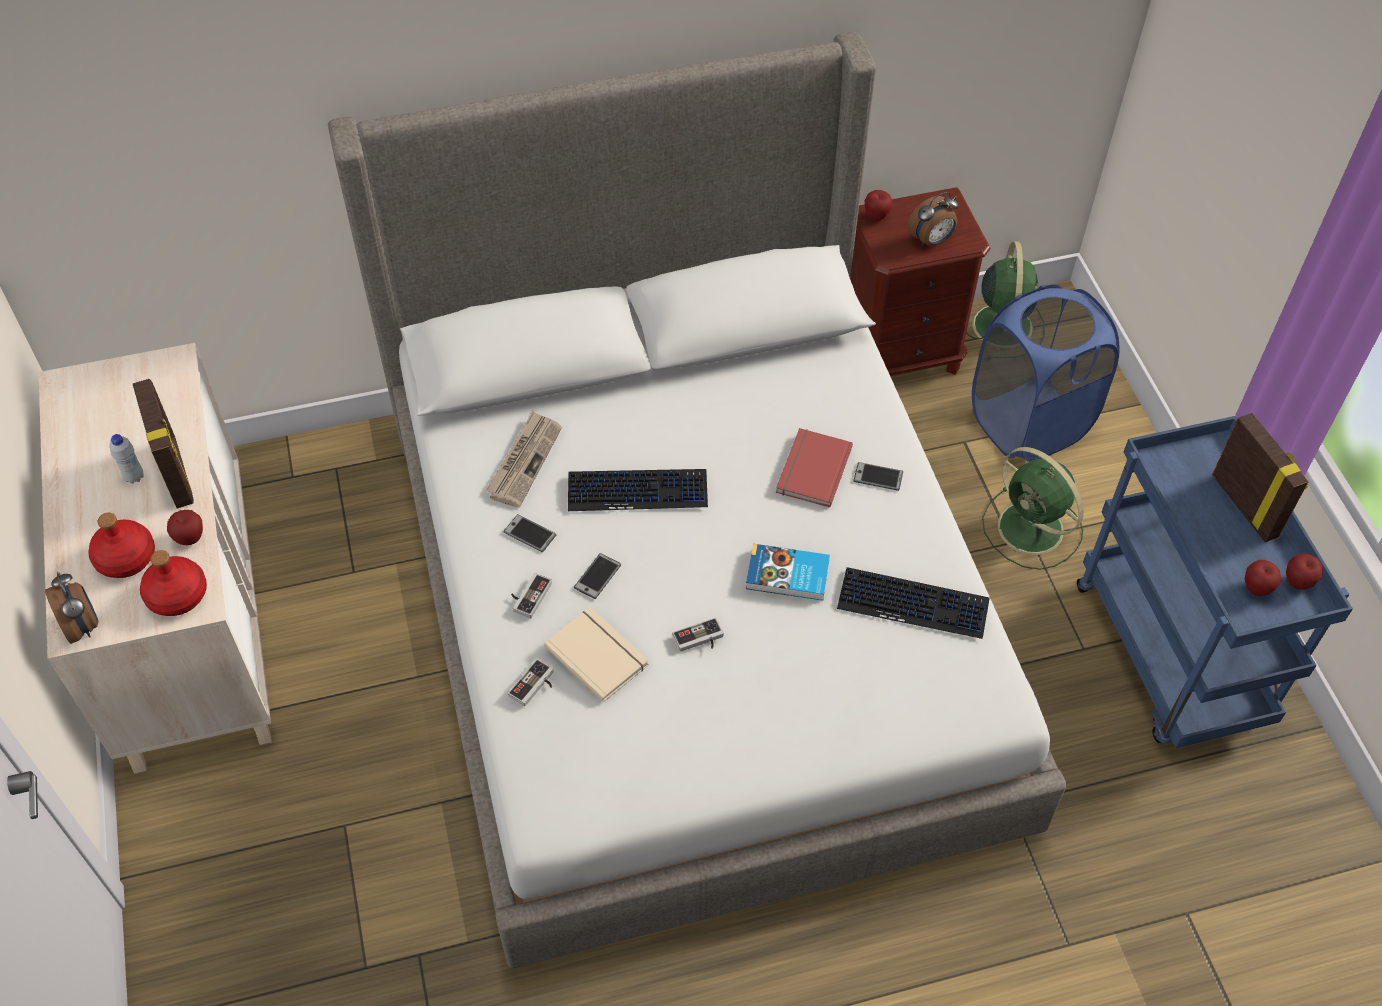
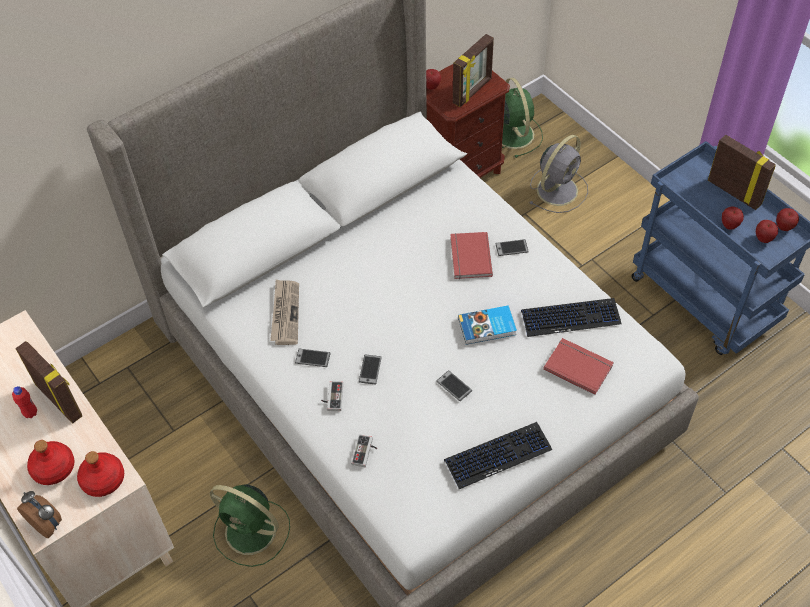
camera: 20 degrees left, 0 degrees up
(134, 477) = (30, 413): white bottle -> red bottle
(190, 538) = (92, 440): apple -> apple (729, 225)
(598, 654) = (396, 417): beige book -> none
(637, 491) = (368, 307): keyboard -> keyboard (498, 455)
(699, 640) = (454, 386): game controller -> phone
(889, 676) = (578, 366): none -> red book
(931, 240) = (473, 91): alarm clock -> picture frame
(1029, 423) = (558, 189): blue laundry basket -> grey fan
(1033, 530) = (590, 253): green fan -> green fan (252, 532)

